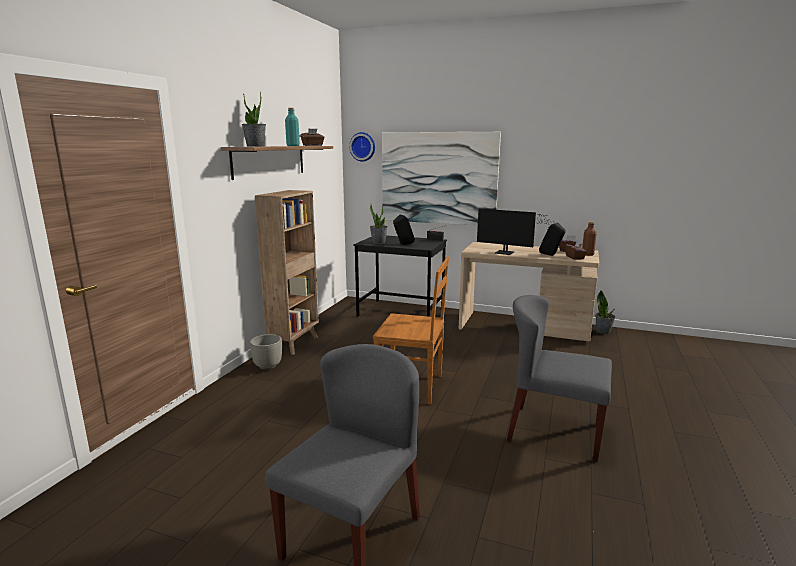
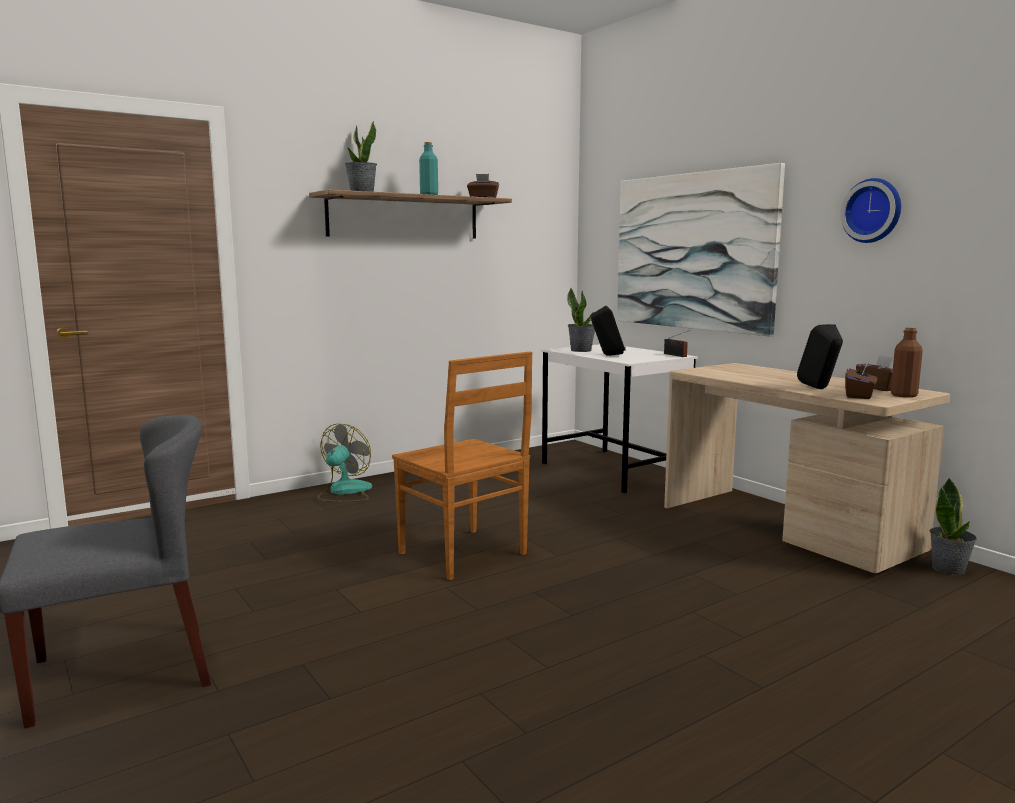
camera: 35 degrees right, 5 degrees down
(267, 366) = (344, 492): grey planter -> fan
(294, 343) = (415, 476): brown bookcase -> none
(363, 146) = (600, 206): wall clock -> wall clock (873, 211)
(401, 312) = (614, 471): black desk -> white desk
(507, 253) = (745, 378): monitor -> none
(553, 432) = (557, 669): grey chair -> none

